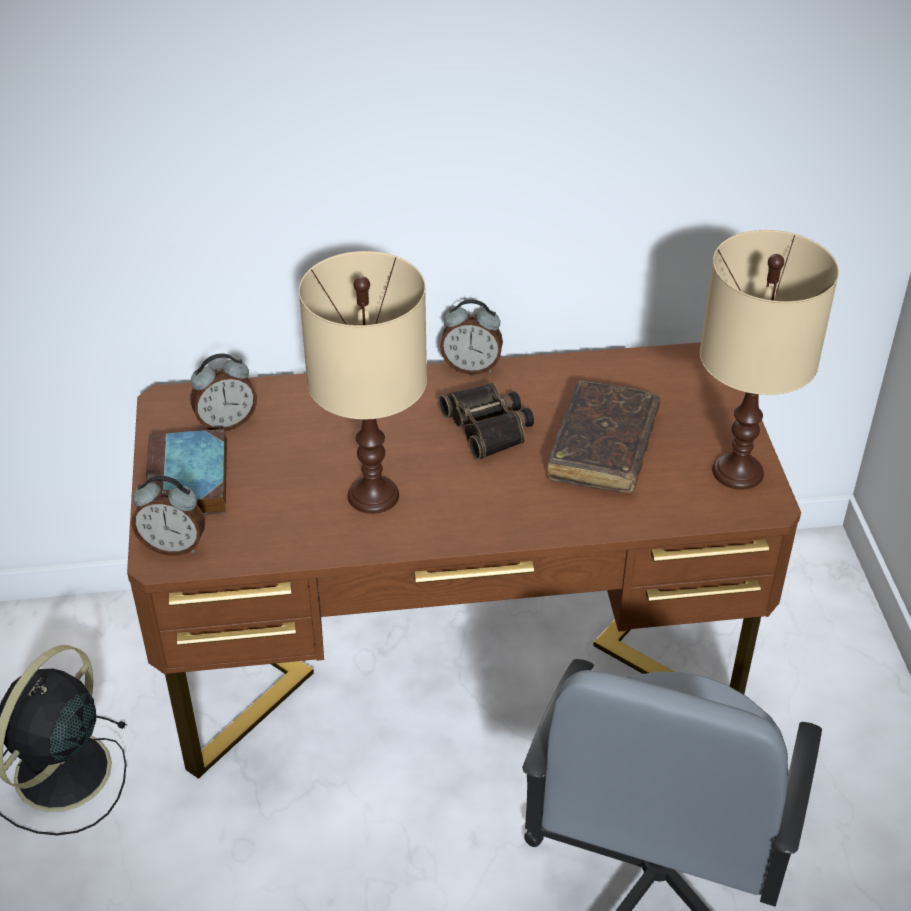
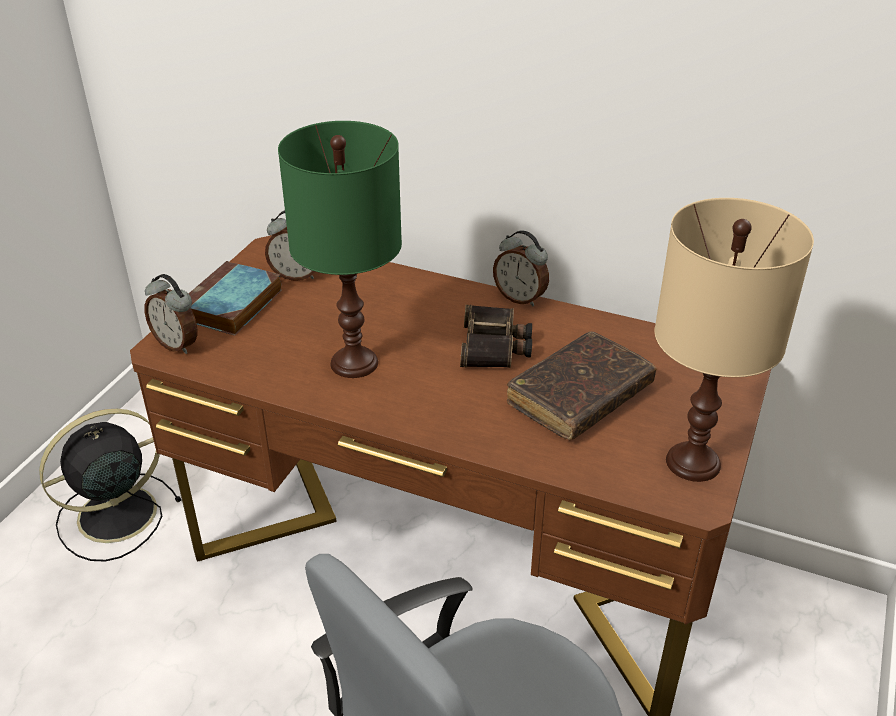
camera: 30 degrees right, 5 degrees down
(372, 495) = (353, 363): beige table lamp -> green table lamp

